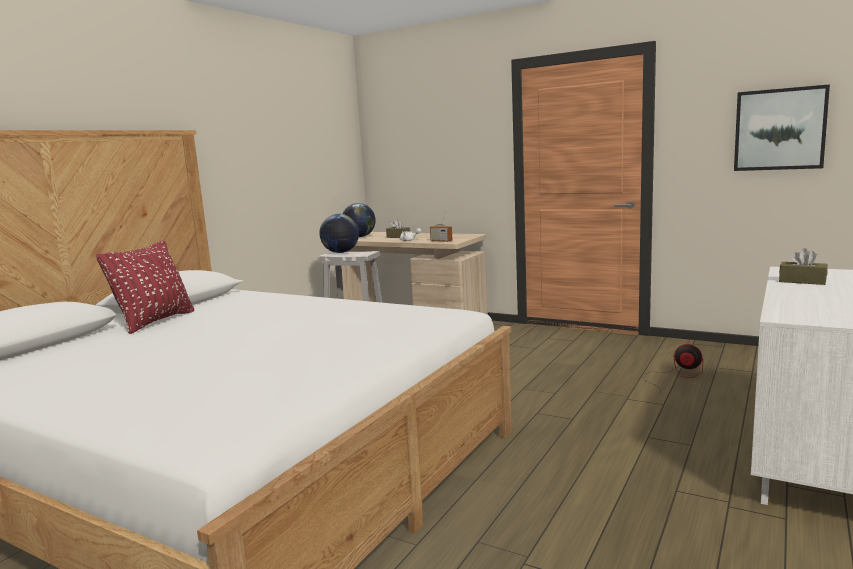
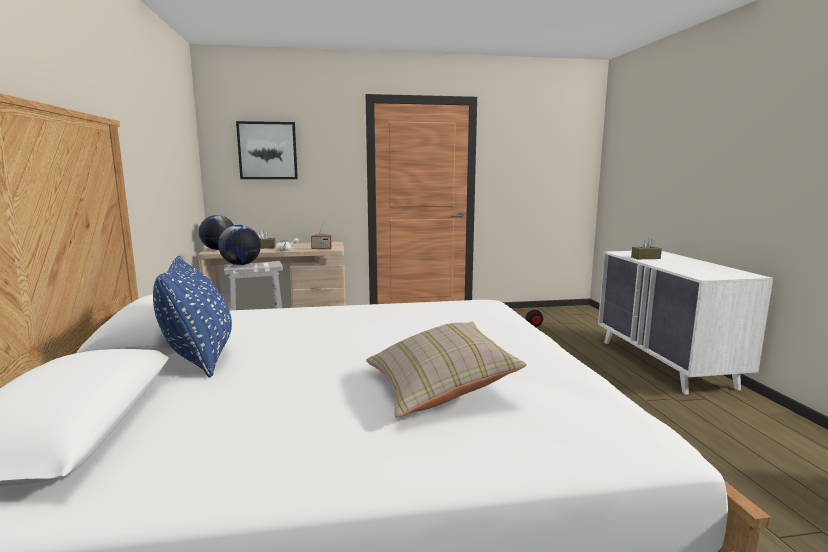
camera: 40 degrees left, 0 degrees up
(155, 321) = (200, 358): red pillow -> blue pillow
(201, 370) = (439, 388): none -> beige pillow
(779, 129) = (550, 166): picture -> picture (267, 150)

